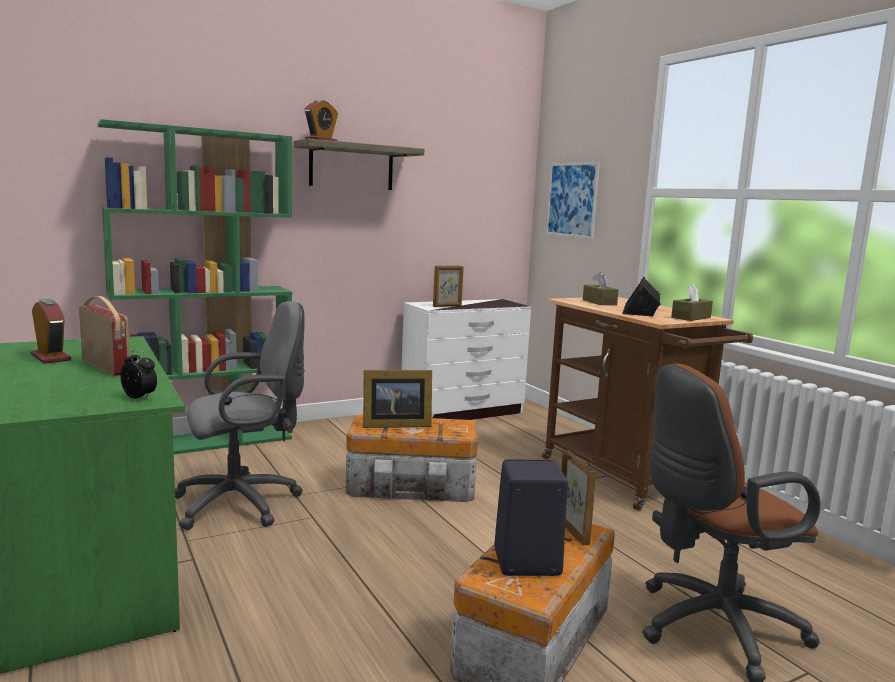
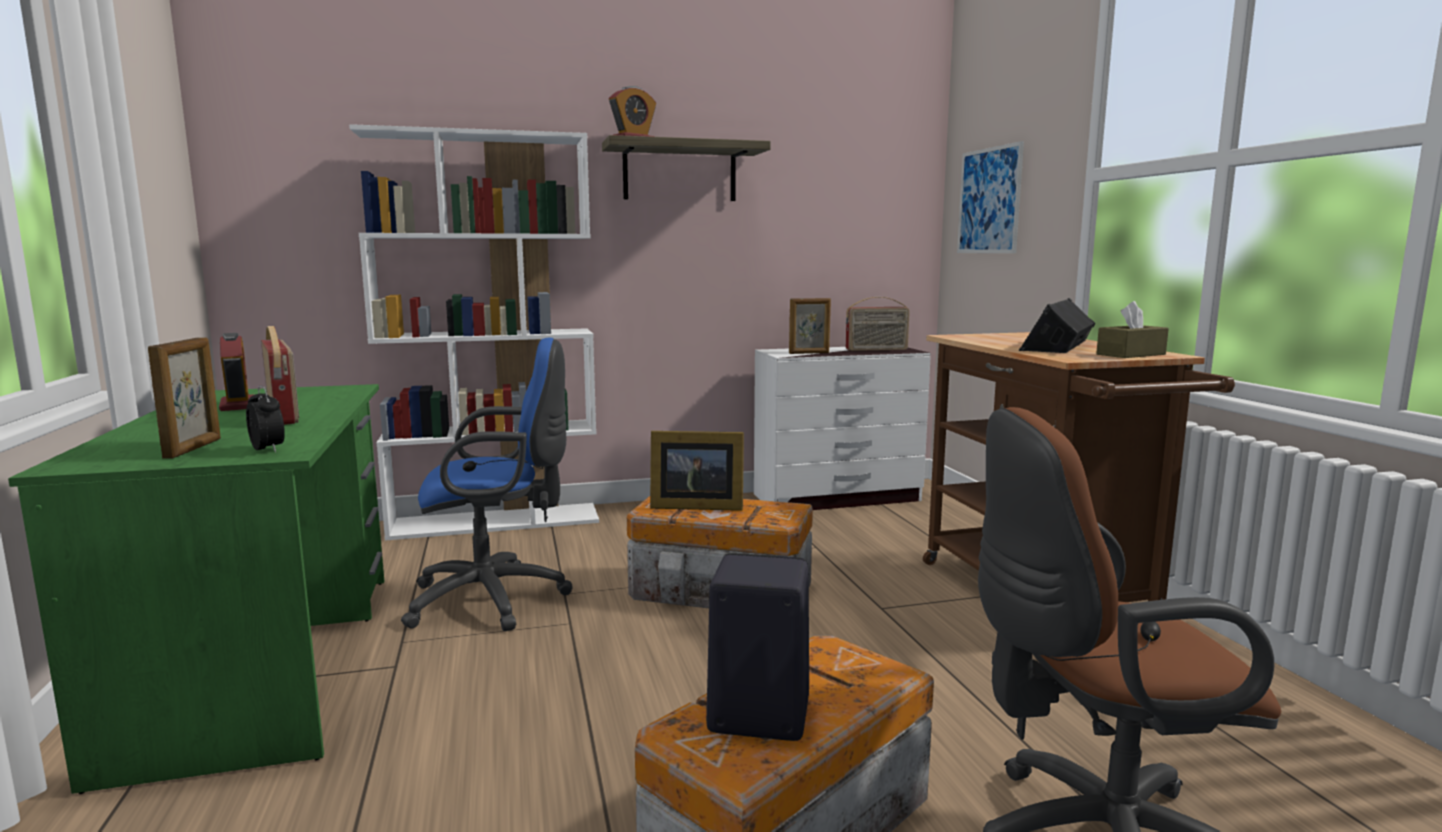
camera: 15 degrees right, 0 degrees up
(206, 441) = (496, 521): green bookcase -> white bookcase
(244, 503) = (496, 599): grey office chair -> blue office chair
(492, 303) = (877, 350): none -> radio
(573, 531) = (861, 672): picture frame -> picture frame (194, 448)
(599, 302) = (1001, 338): brown tissue box -> none

